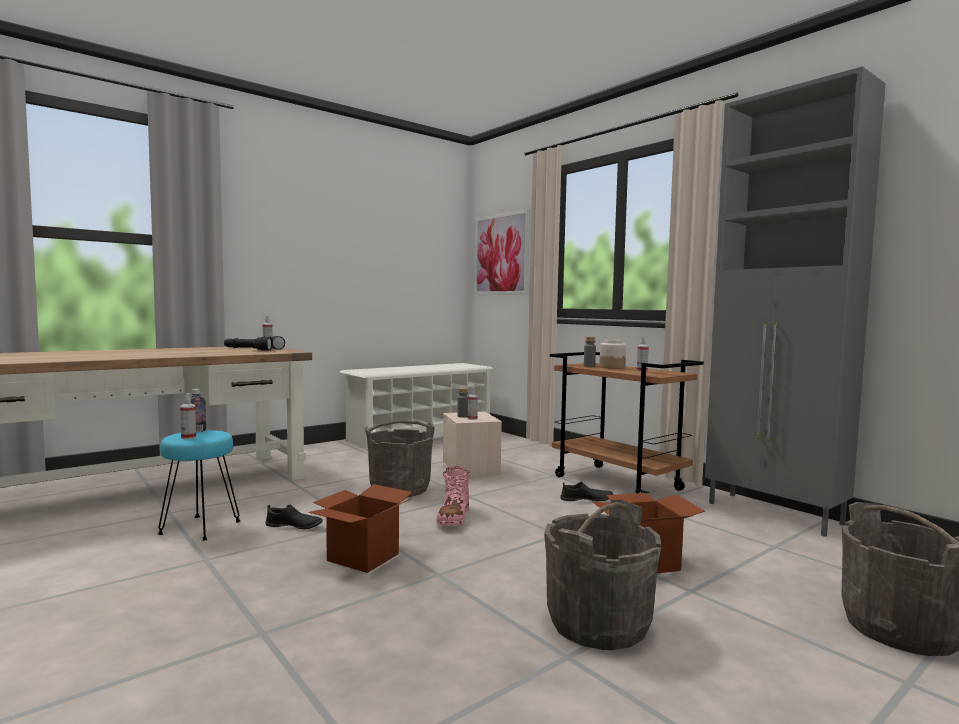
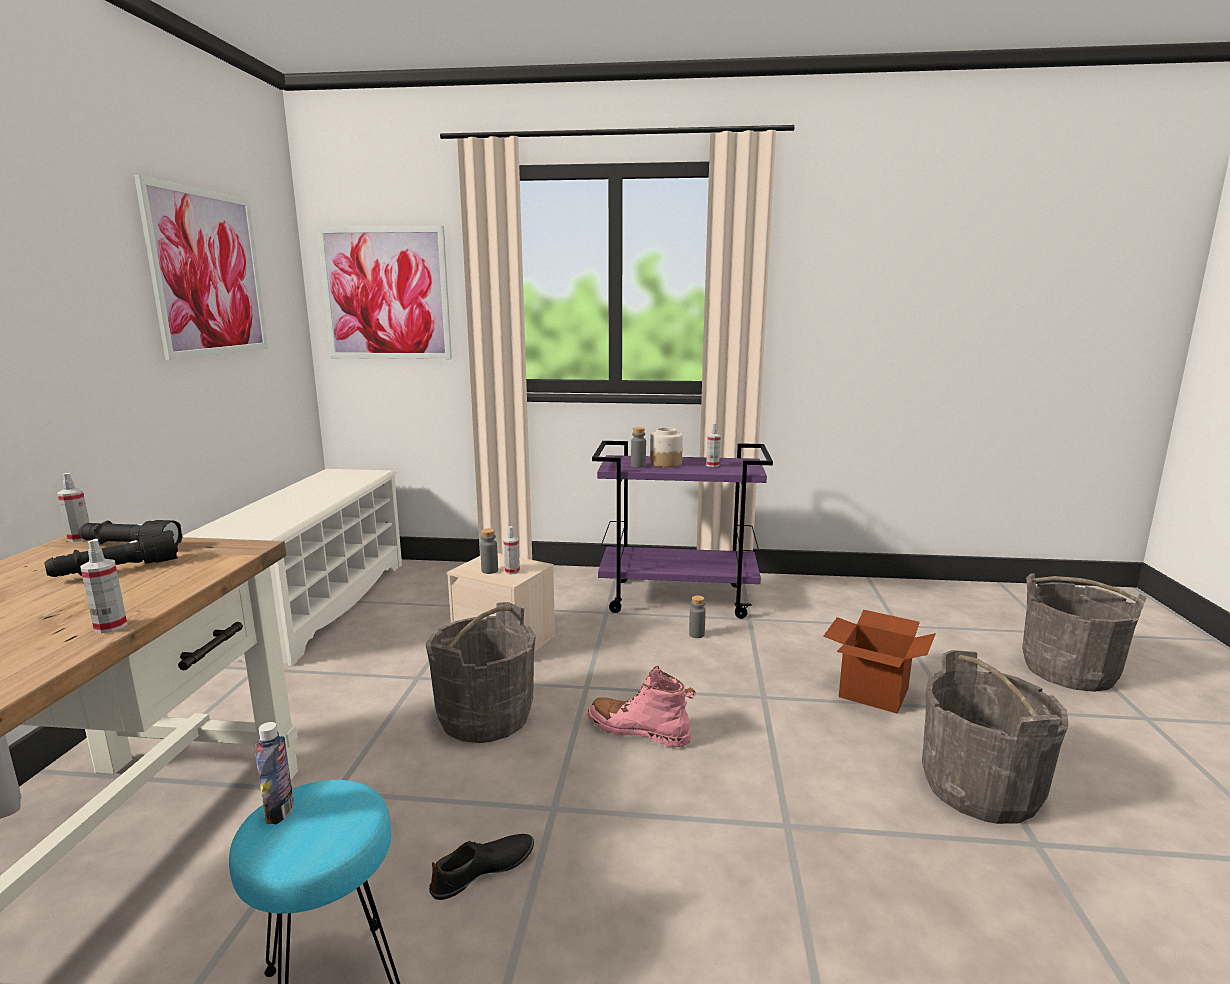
camera: 45 degrees left, 10 degrees up
(188, 437) = (319, 839): spray bottle -> spray bottle (110, 626)
(363, 557) = (676, 858): cardboard box -> none
(392, 241) = (208, 273): none -> picture
(453, 518) = (639, 731): pink boot -> pink boot turned 150 degrees clockwise
(586, 499) = (696, 634): black shoe -> grey bottle
(619, 483) = (679, 598): brown cart -> purple cart
(775, 514) = (837, 587): grey cabinet -> none

